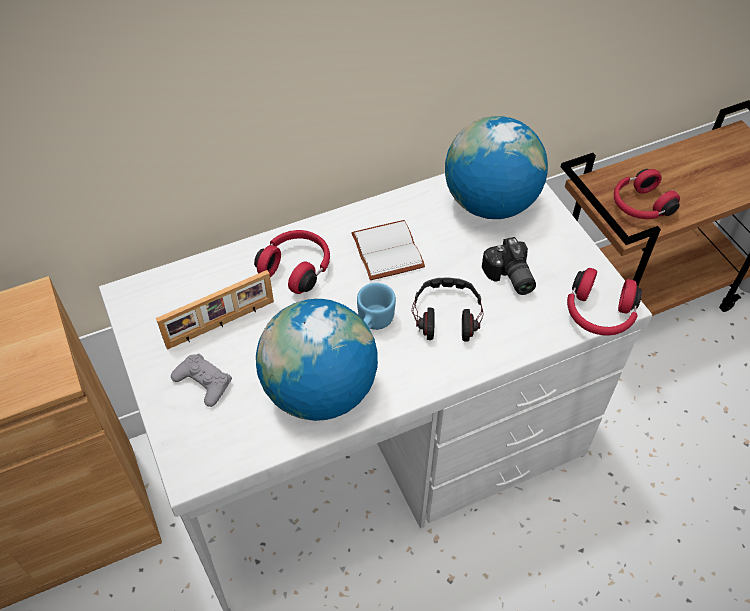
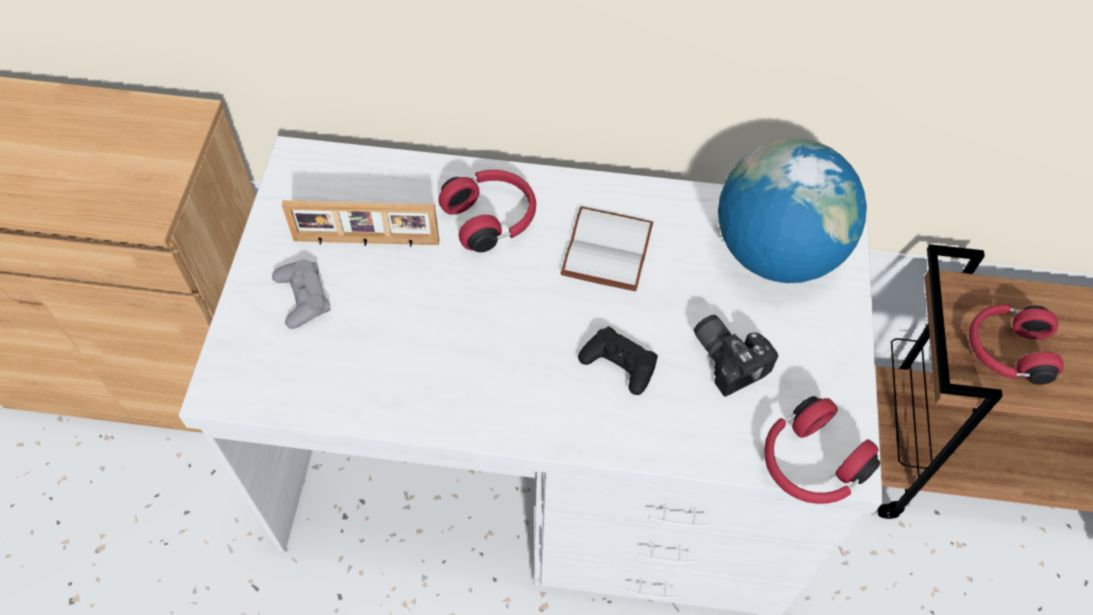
camera: 30 degrees right, 5 degrees up
(319, 391) = (413, 374): globe -> none
(372, 322) = (528, 326): blue mug -> none
(446, 315) = (619, 363): headphones -> black game controller
(509, 278) = (729, 357): camera -> camera turned 135 degrees clockwise

